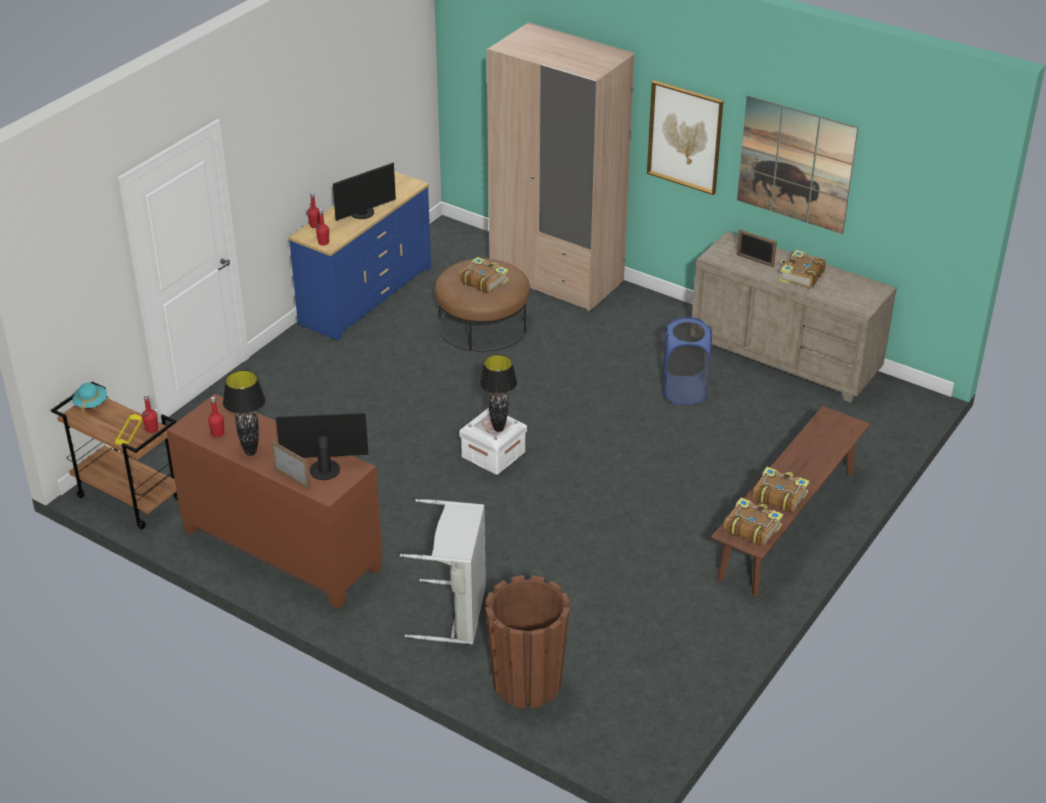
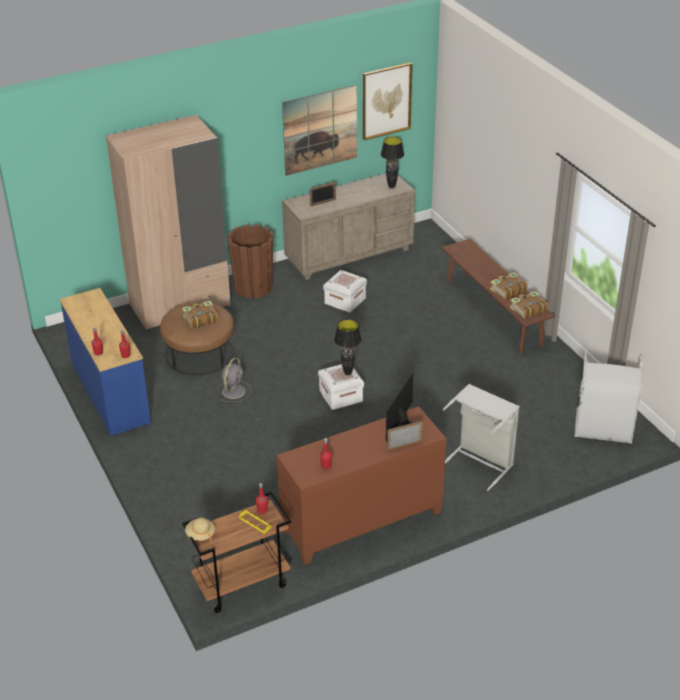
camera: 60 degrees left, 0 degrees up
(91, 403) = (200, 534): turquoise hat -> beige hat
(250, 452) = (360, 456): black table lamp -> black table lamp (391, 187)
(363, 214) = (107, 327): monitor -> none
(437, 374) = (234, 391): none -> grey fan
(527, 683) = (559, 454): brown planter -> brown planter (253, 287)
(614, 713) = (603, 430): none -> grey laundry basket
(684, 391) = (345, 301): blue laundry basket -> white storage box
(685, 137) = (241, 154): picture -> picture (386, 101)
(801, 276) = (353, 194): book -> none

